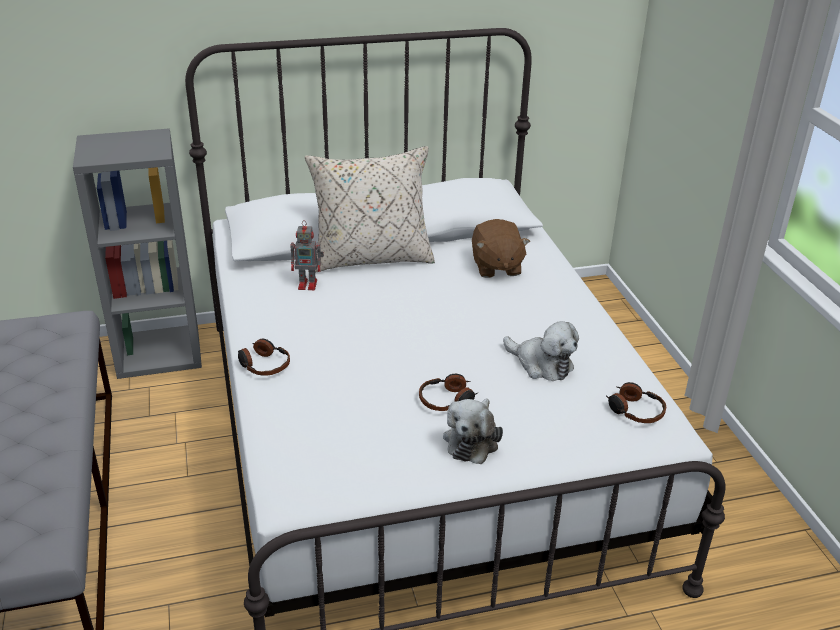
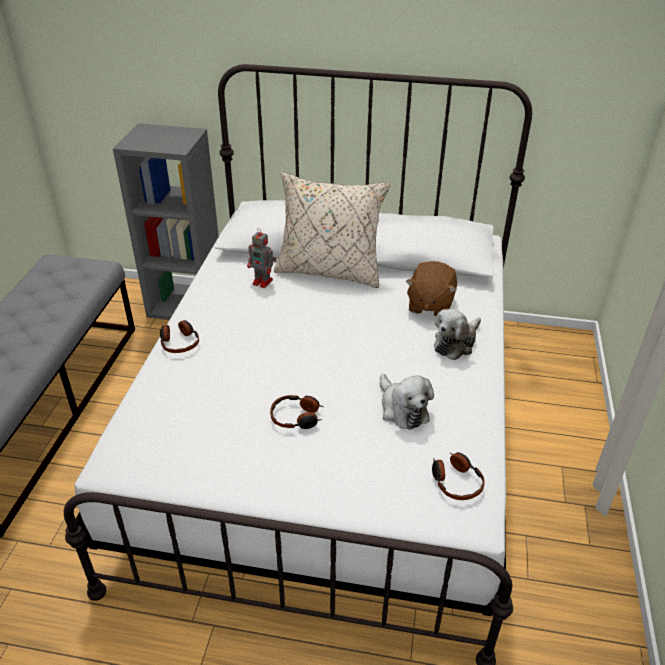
camera: 25 degrees right, 5 degrees up
(472, 440) = (290, 461): plush toy -> plush toy (456, 343)

